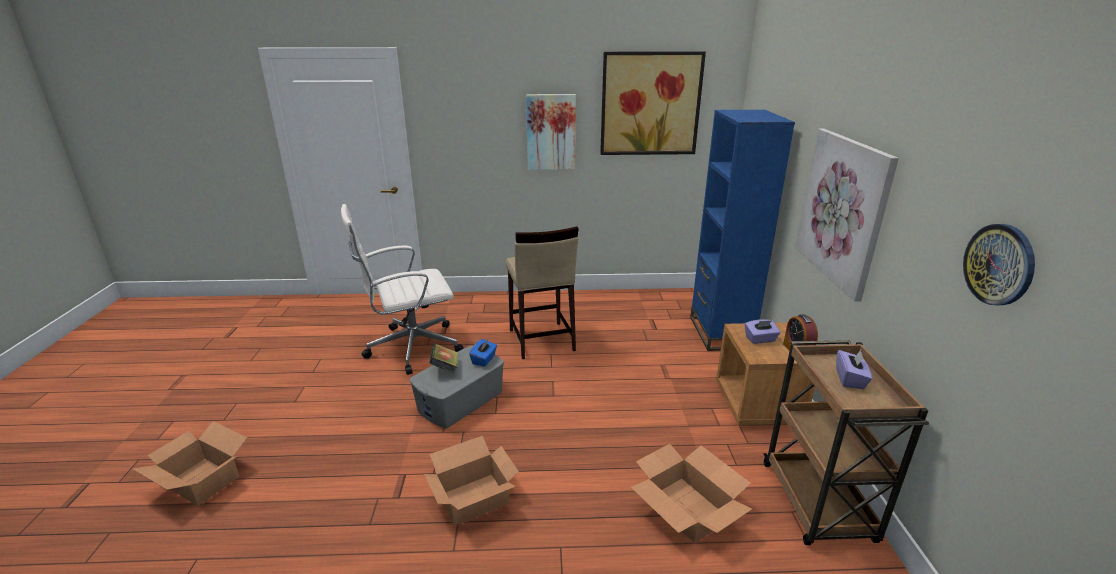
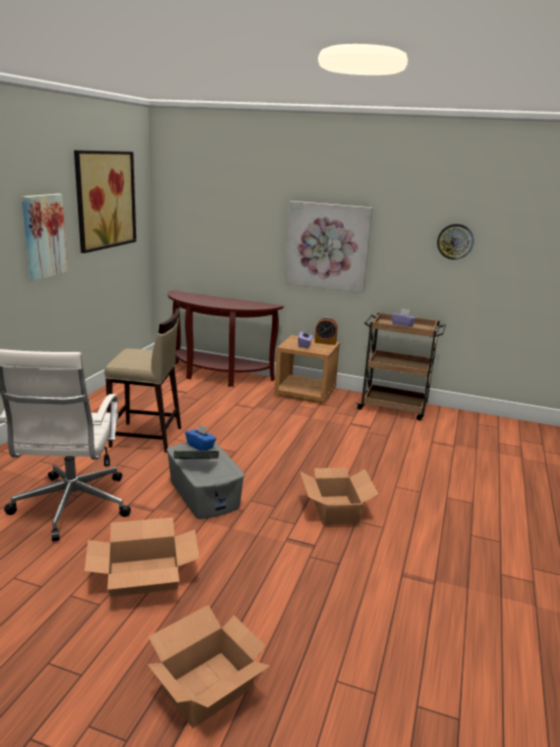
camera: 70 degrees left, 5 degrees down
(687, 509) = (382, 440): cardboard box -> cardboard box (144, 576)
(720, 333) = (217, 376): blue bookcase -> brown console table

